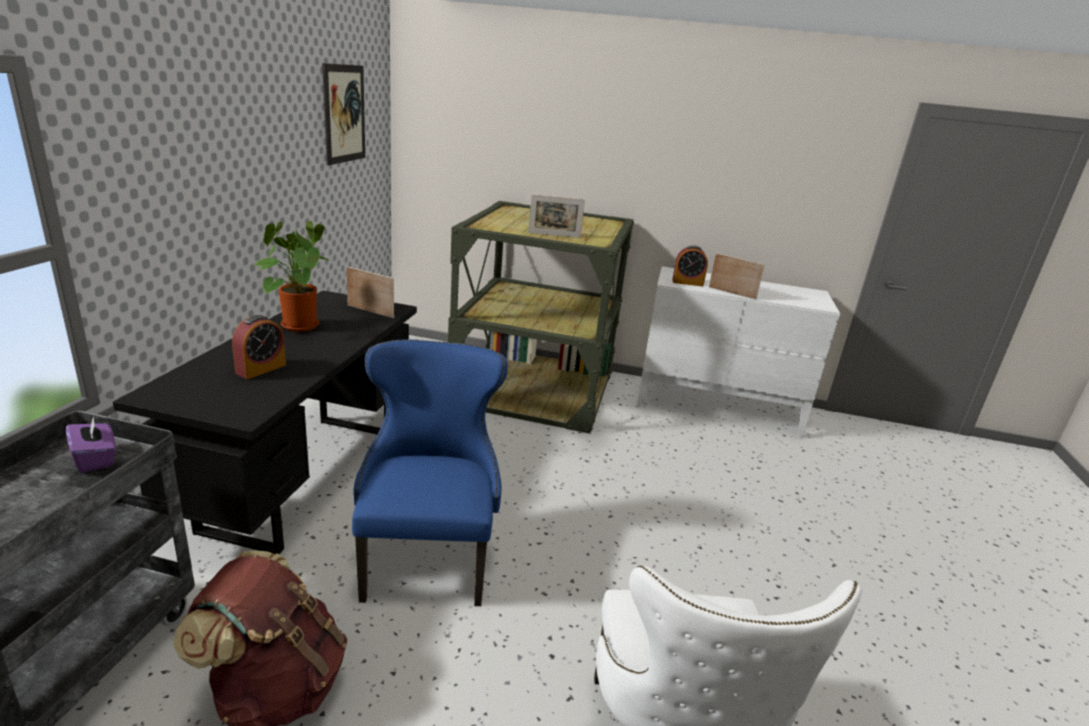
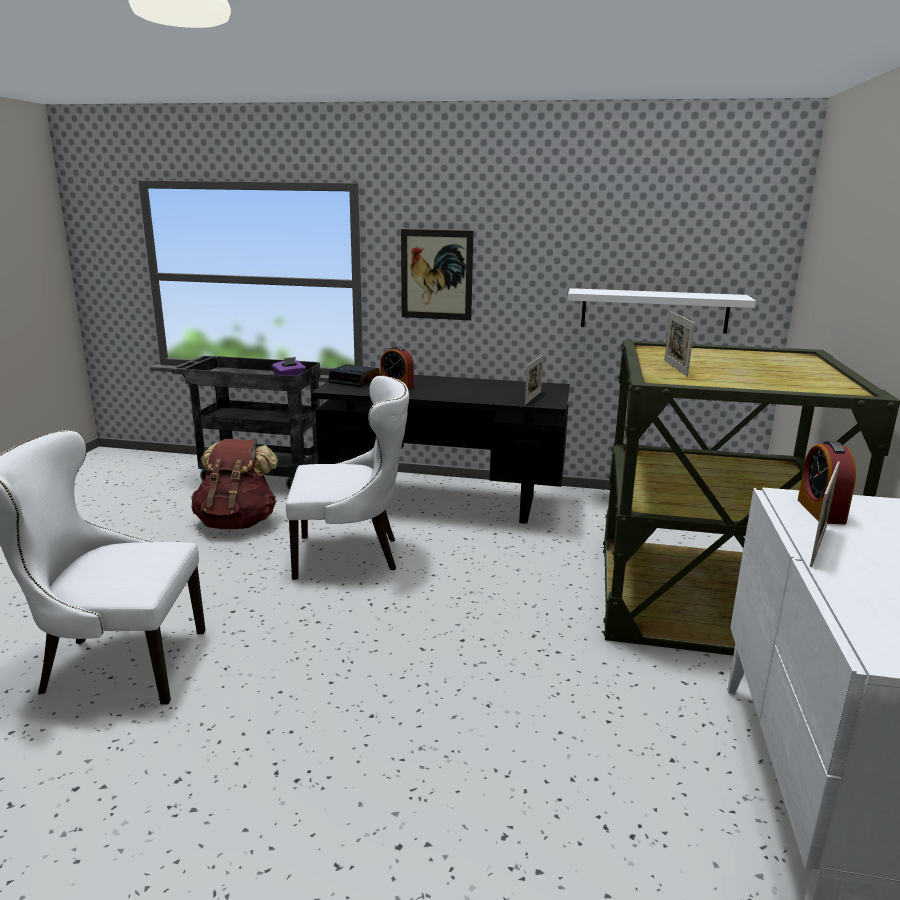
camera: 90 degrees right, 5 degrees down
(205, 395) = (354, 381): none -> alarm clock
(297, 324) = (482, 385): potted plant -> none
(337, 195) = (654, 310): none -> white shelf
(344, 114) = (684, 231): picture -> picture (436, 275)
(428, 555) = (351, 555): blue chair -> white chair

